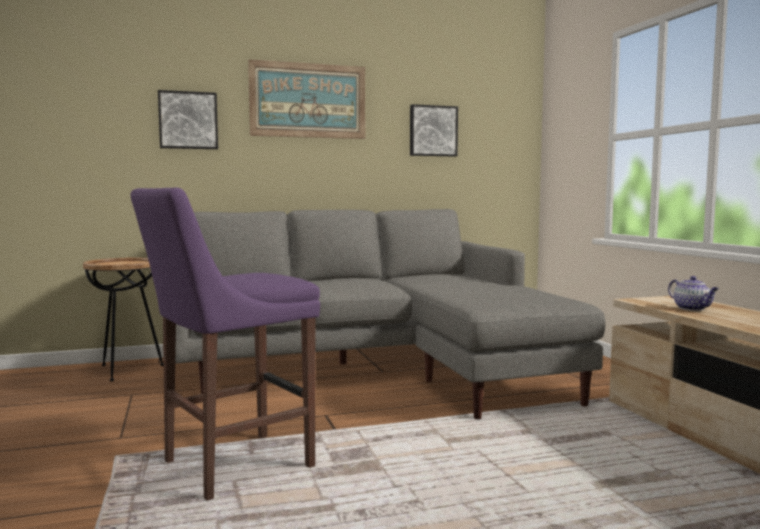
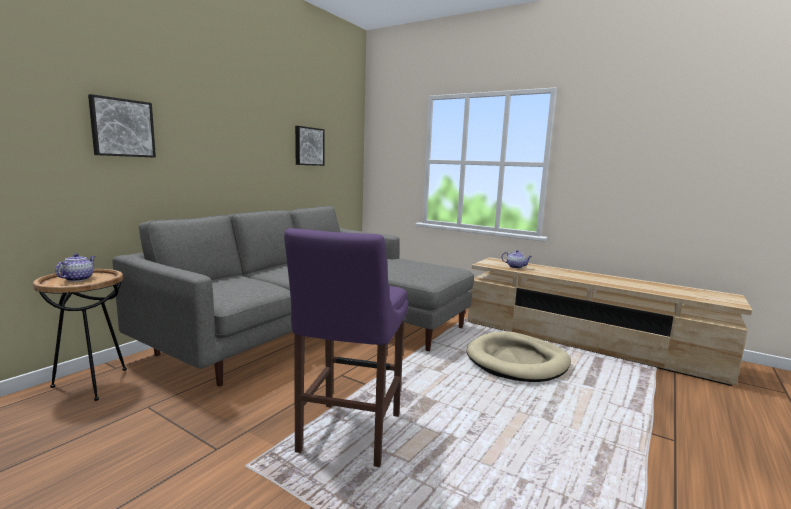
camera: 40 degrees left, 5 degrees up
(121, 263) = (78, 279): none -> teapot
(308, 100) = (226, 116): picture -> none
(603, 465) = (517, 361): none -> beige dog bed

